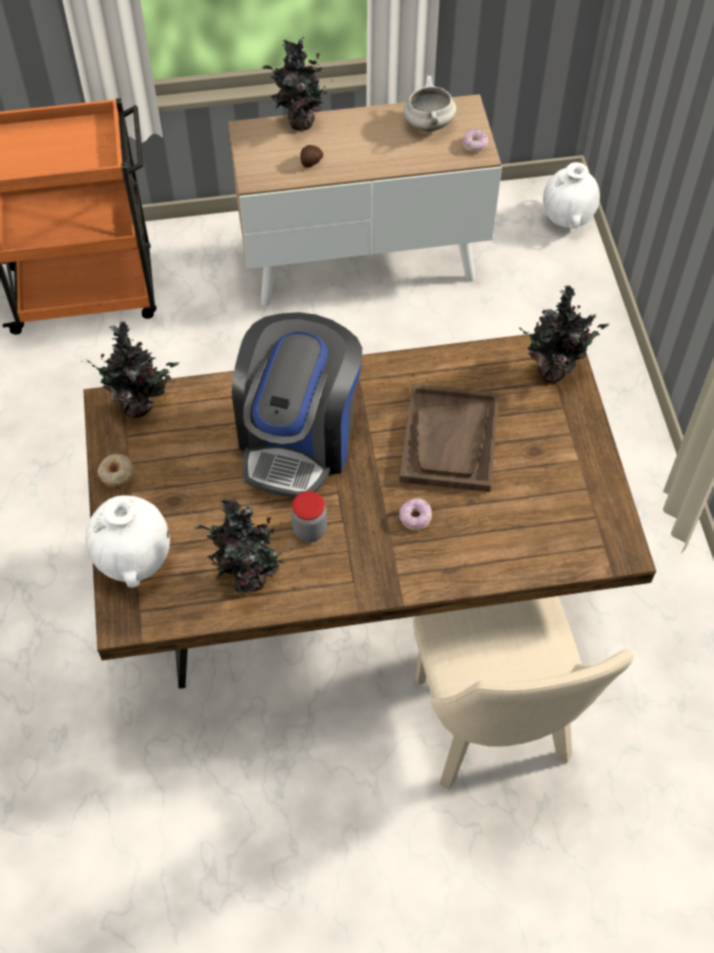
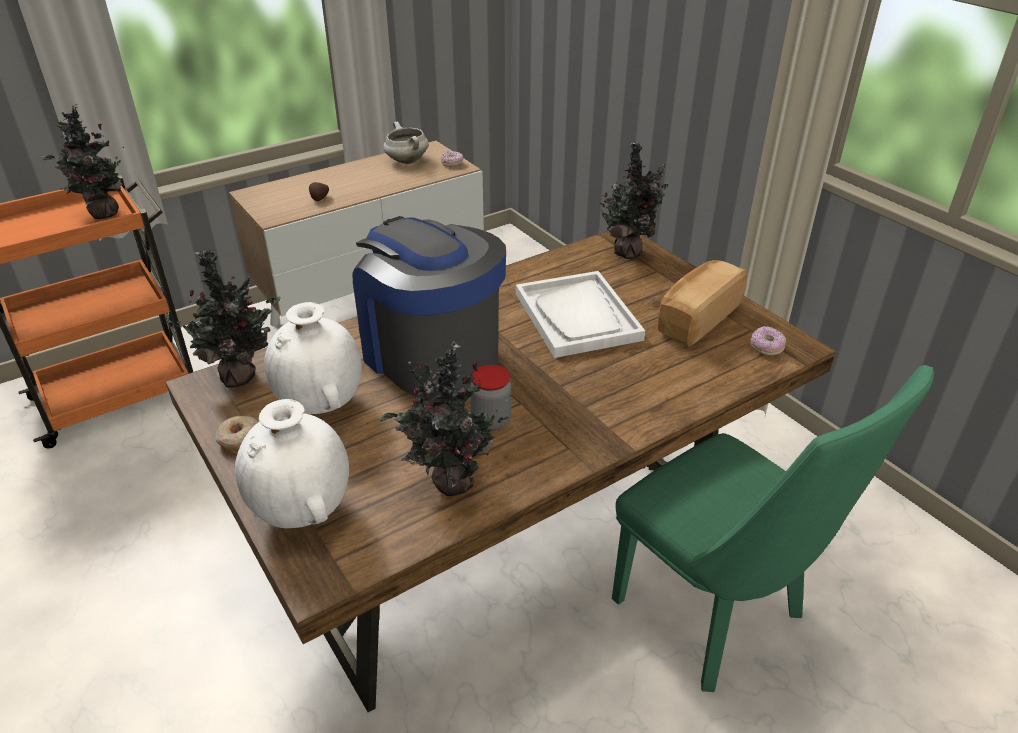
camera: 25 degrees left, 20 degrees down
(298, 123) = (294, 180): potted plant -> potted plant (102, 214)
(299, 437) = (430, 354): coffee machine -> coffee machine turned 150 degrees clockwise
(415, 518) = (590, 379): donut -> donut (766, 347)
(450, 440) = (577, 316): brown tray -> white tray
(495, 732) = (719, 618): beige chair -> green chair
(555, 484) = (696, 319): none -> bread
(567, 220) = (520, 249): white vase -> white vase (321, 406)

